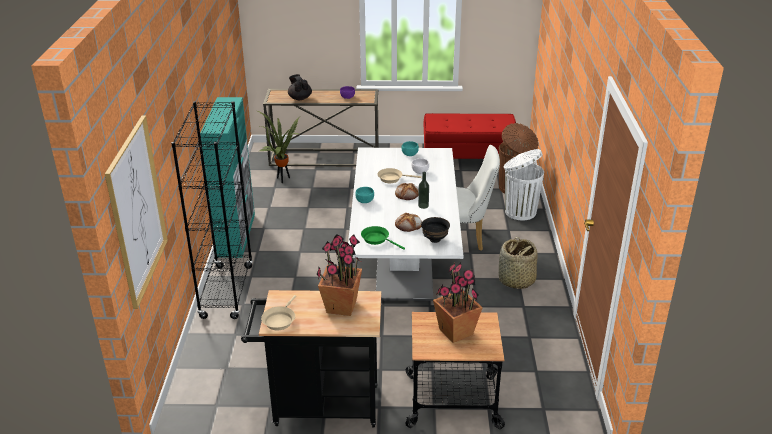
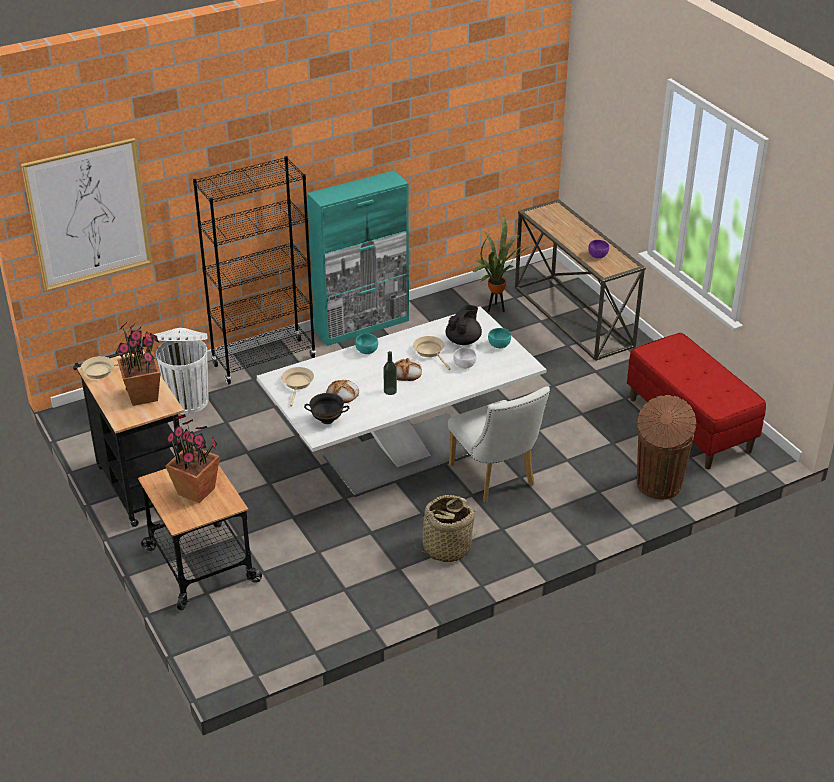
camera: 60 degrees right, 5 degrees up
(300, 98) = (557, 227): black teapot -> black teapot (463, 340)
(377, 239) = (297, 384): green frying pan -> beige frying pan
(519, 211) = (603, 506): white trash can -> white trash can (188, 400)

